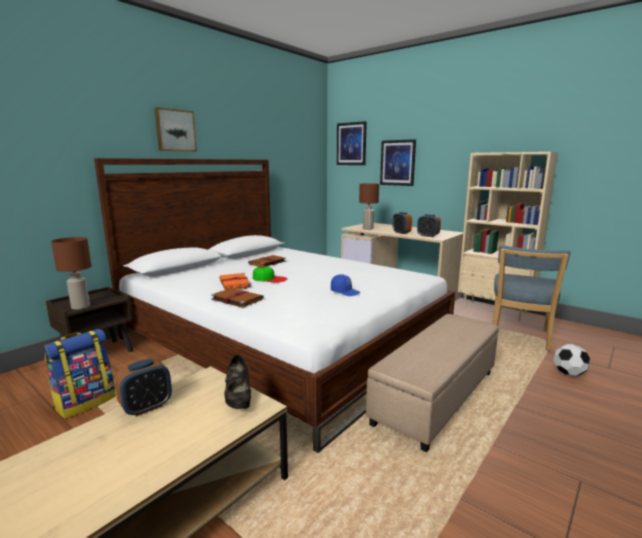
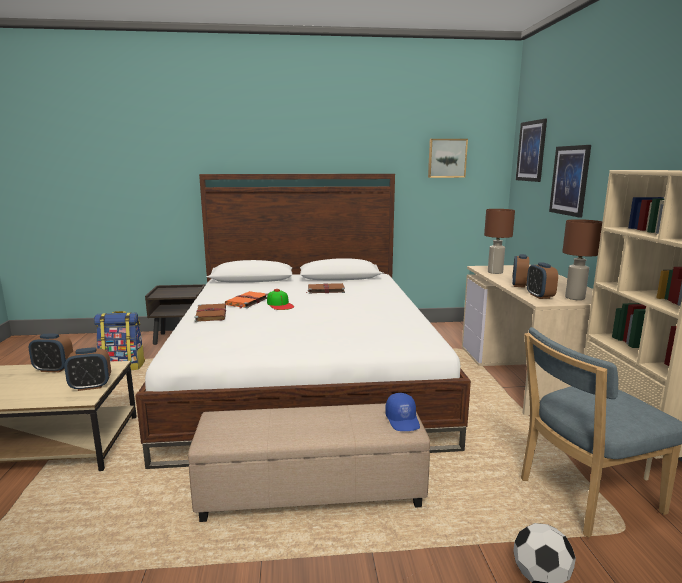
camera: 45 degrees right, 0 degrees up
(81, 307) = (163, 295): brown table lamp -> brown table lamp (575, 298)
(175, 130) = (282, 146): picture -> picture (447, 158)
(238, 398) = (90, 386): black shoe -> alarm clock
(345, 292) = (298, 334): blue cap -> blue cap (403, 420)

